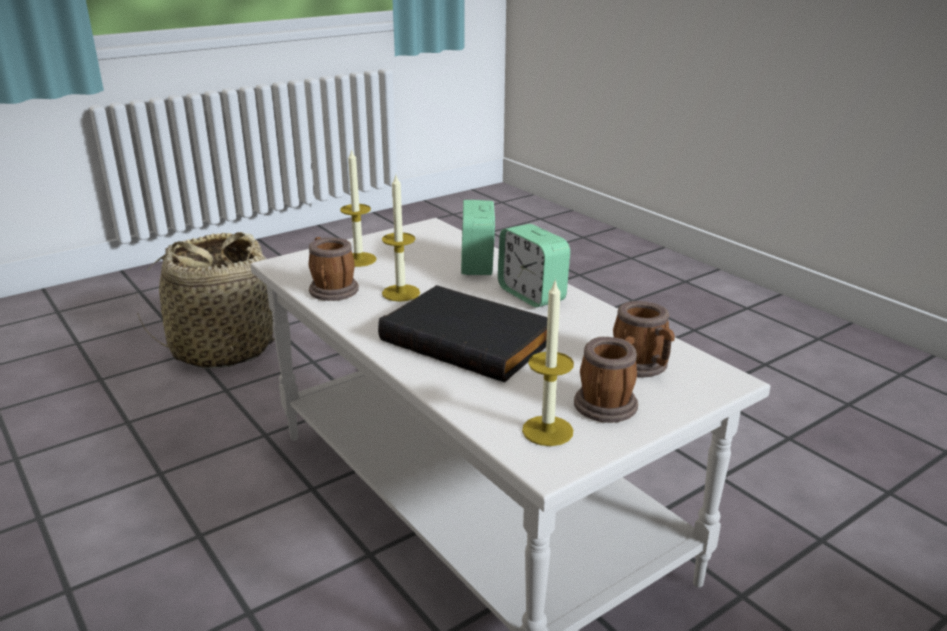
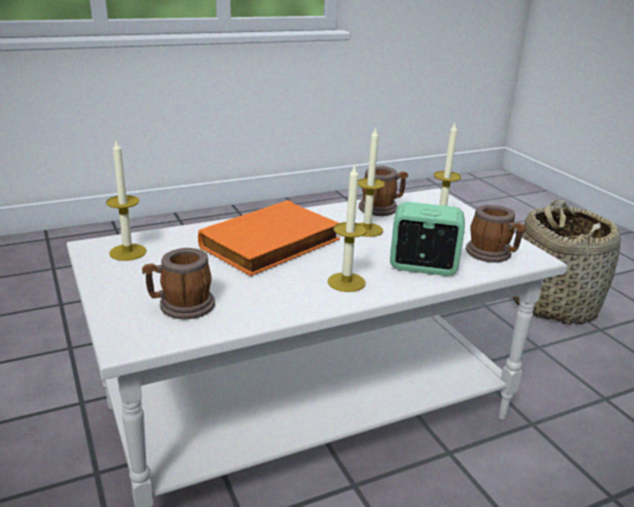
camera: 100 degrees right, 0 degrees up
(470, 339) = (272, 245): black book -> orange book
(532, 295) = (346, 282): alarm clock -> candle
(609, 402) = (141, 280): mug -> mug (493, 254)

